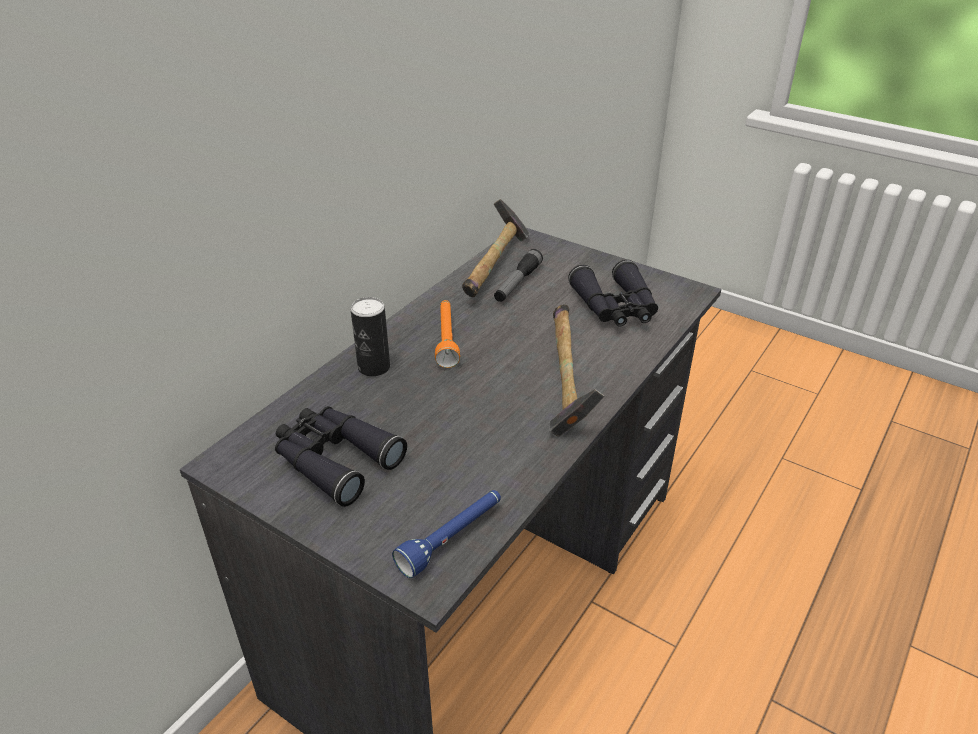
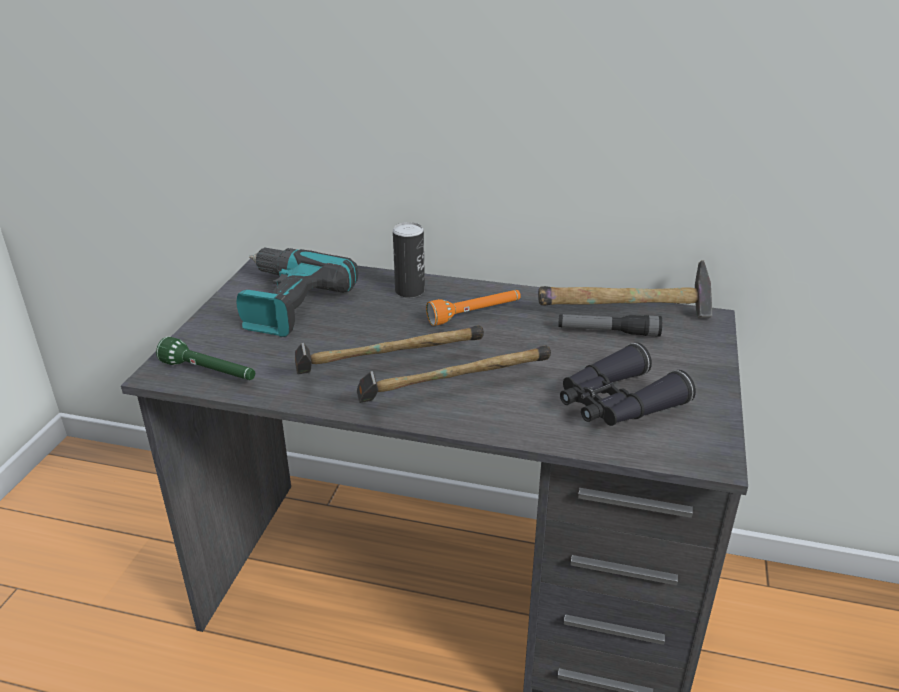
camera: 70 degrees right, 5 degrees down
(334, 460) = (284, 303): black binoculars -> power drill
(452, 538) = (210, 373): blue flashlight -> green flashlight
(506, 410) = (385, 366): none -> hammer

